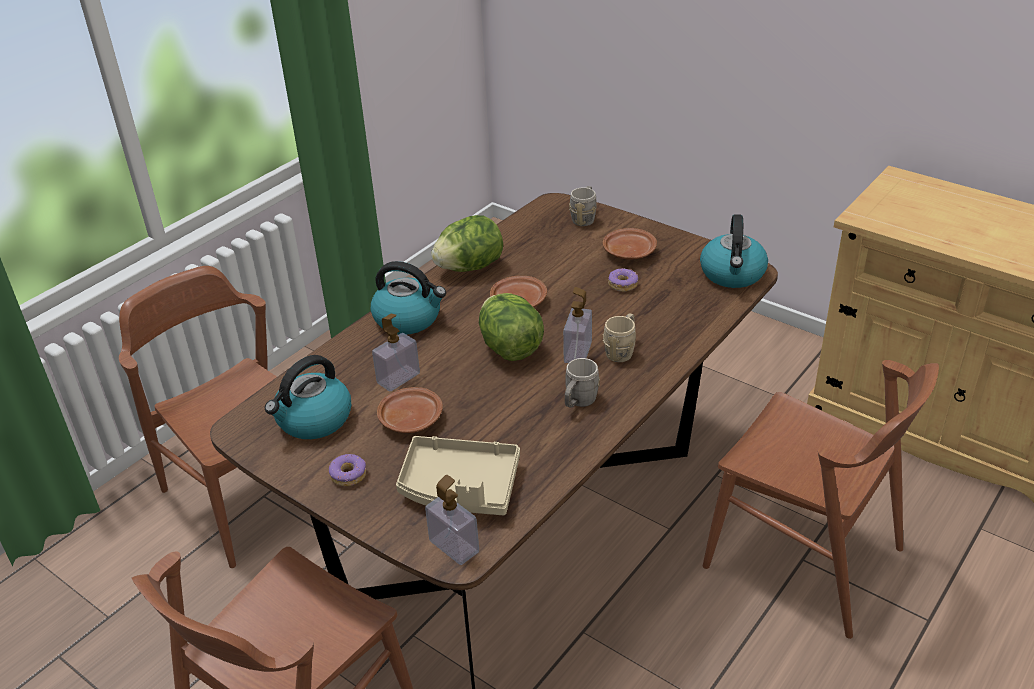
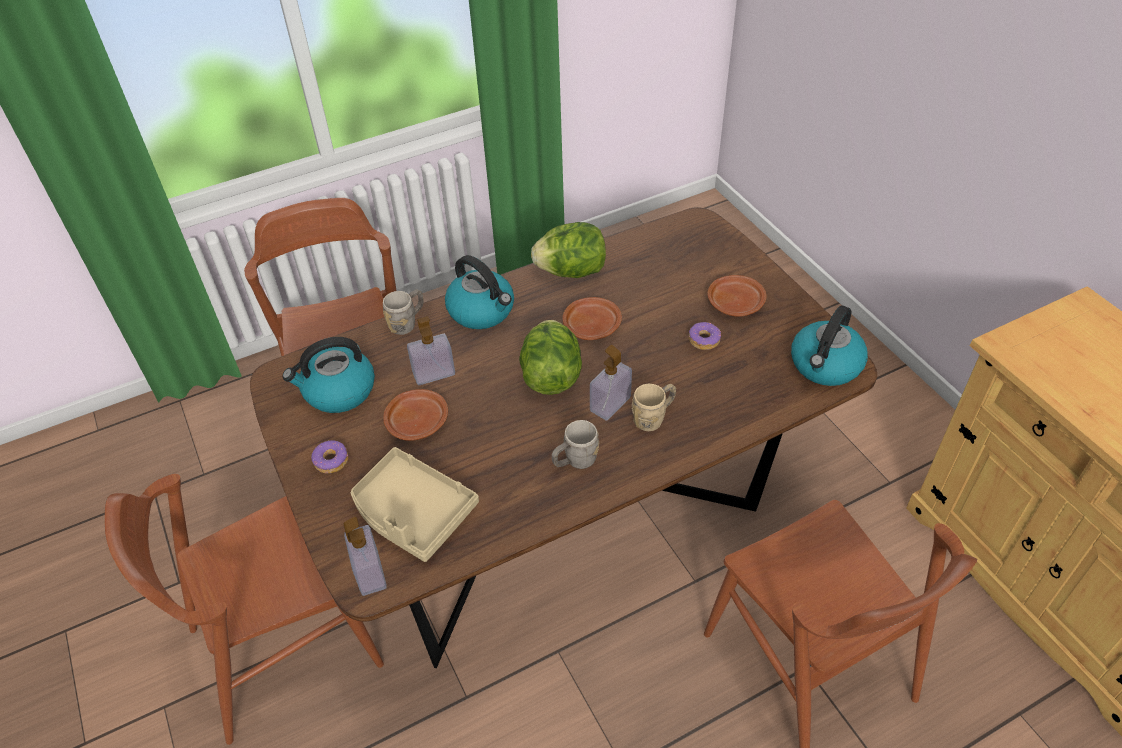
camera: 25 degrees right, 10 degrees up
(584, 218) = (716, 248): grey mug -> grey mug (407, 323)

